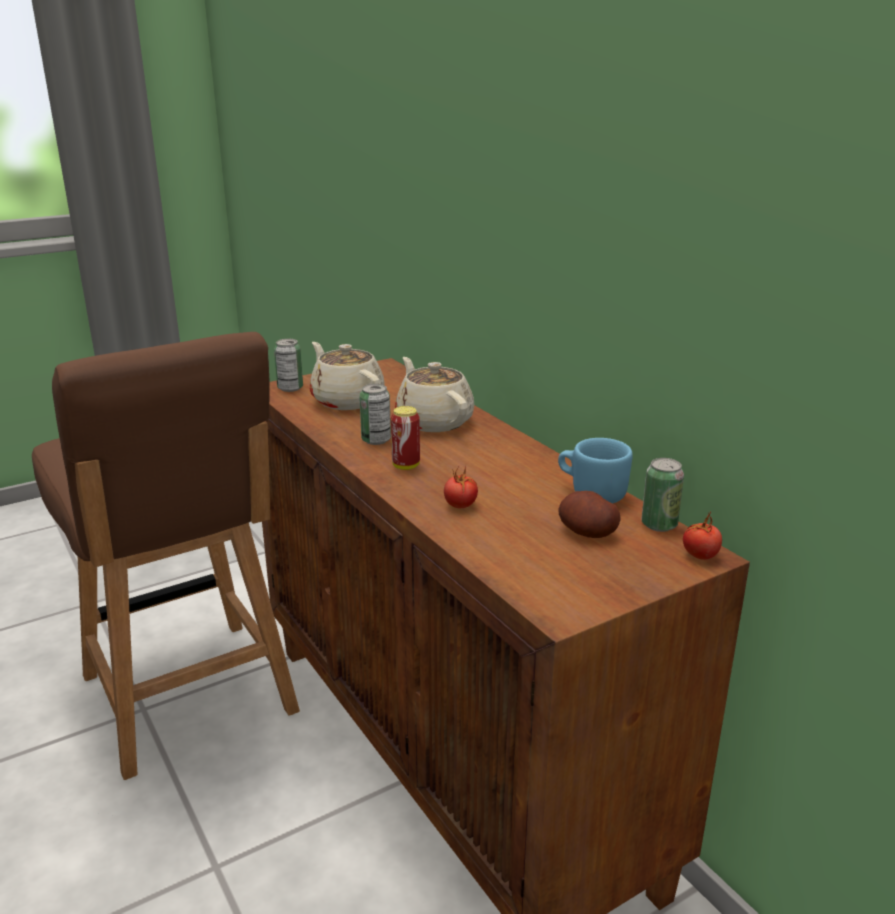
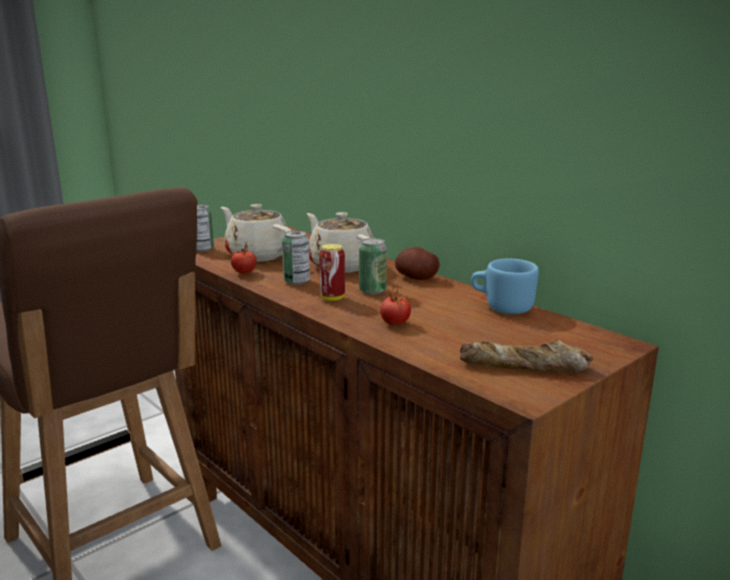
camera: 10 degrees left, 5 degrees down
(578, 574) = (524, 366): none -> bread
(587, 532) = (514, 335): potato -> potato (416, 278)
(659, 525) = (570, 325): can -> can (372, 290)
(700, 555) = (617, 345): tomato -> tomato (244, 273)

